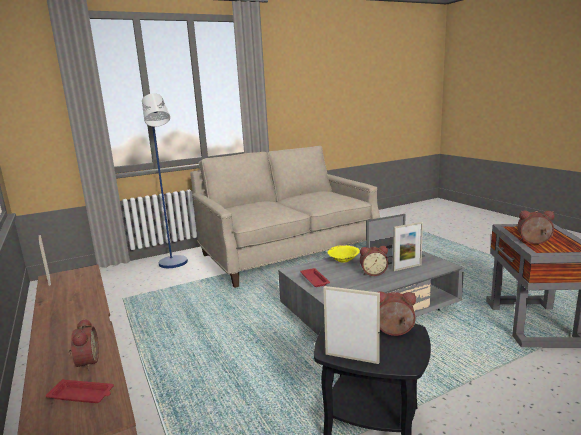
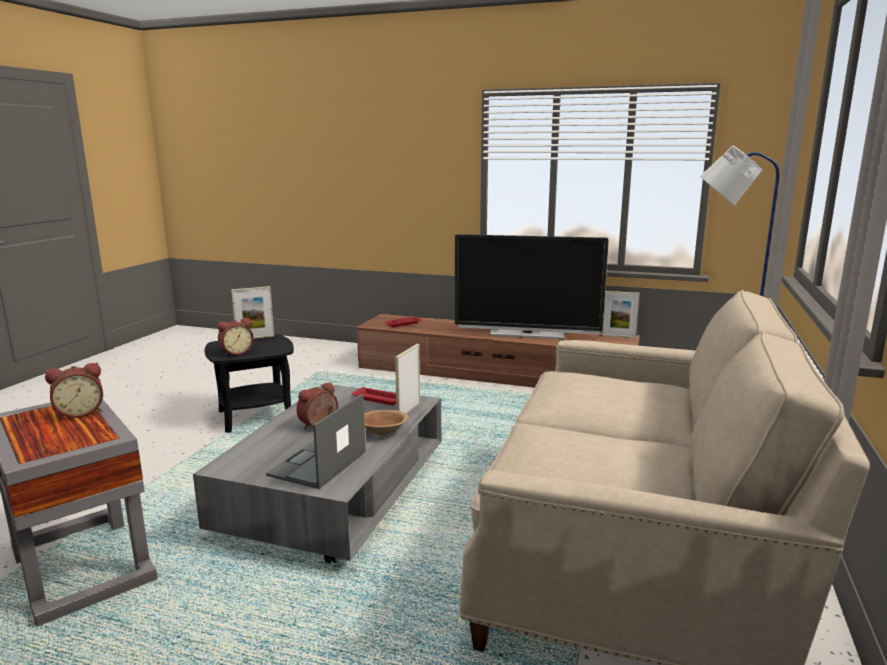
camera: 135 degrees right, 0 degrees up
(72, 309) = (527, 334): none -> television
(86, 362) = (434, 328): alarm clock -> none
(343, 260) = (383, 431): yellow bowl -> brown bowl
(407, 267) = (280, 447): picture frame -> picture frame (408, 410)

